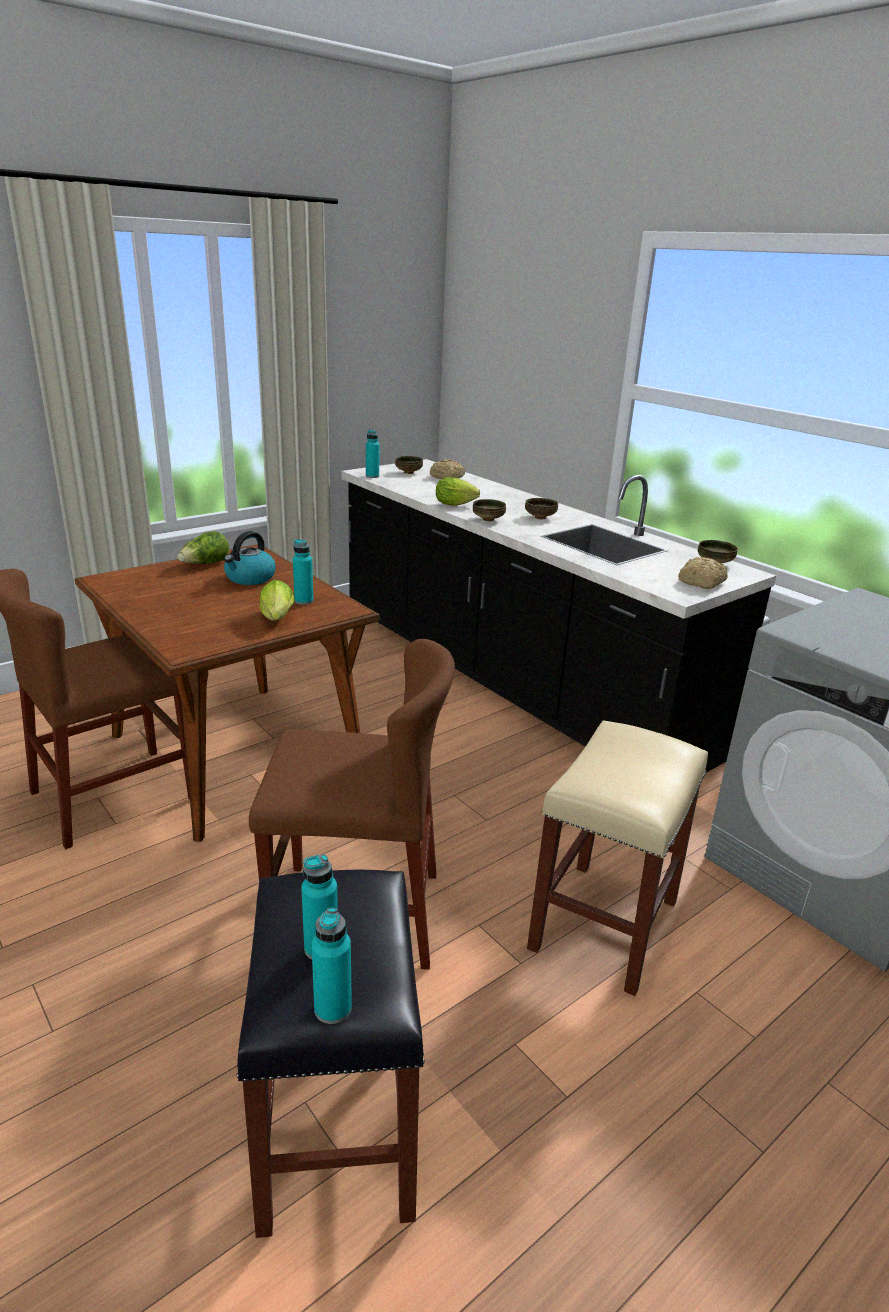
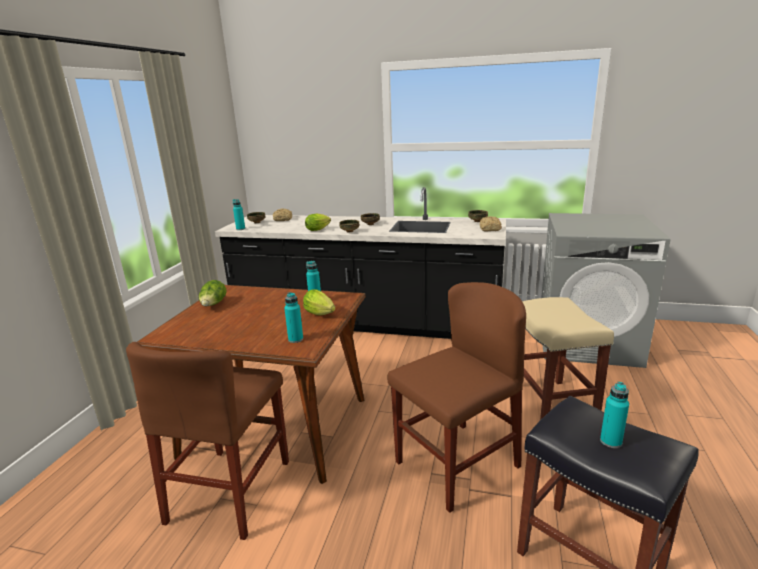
camera: 35 degrees left, 5 degrees down
(250, 578) = (259, 302): kettle -> none
(333, 1008) = (665, 457): turquoise bottle -> turquoise bottle (295, 339)

